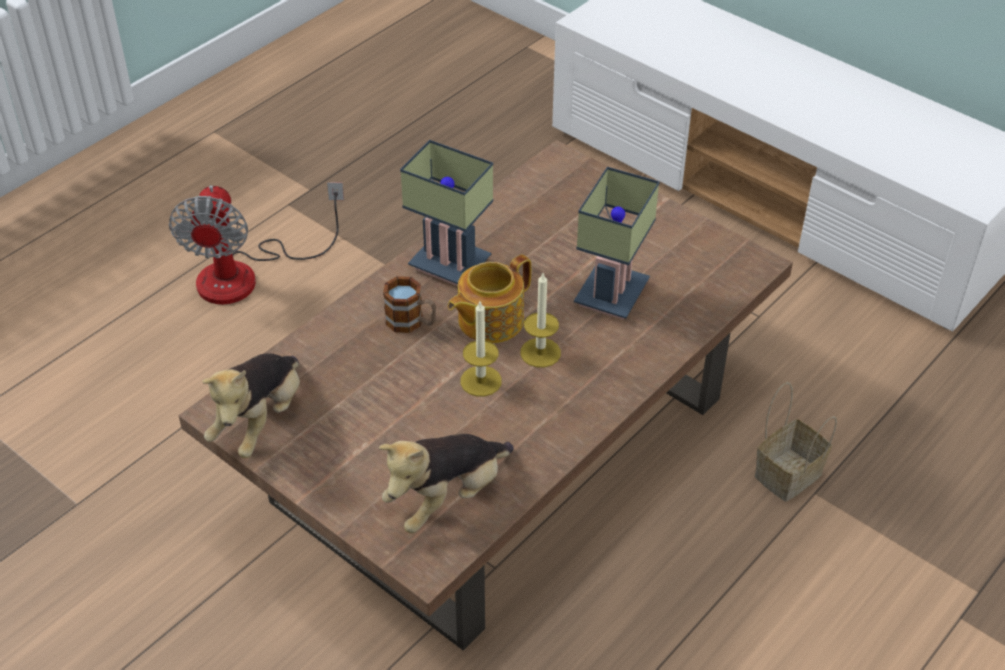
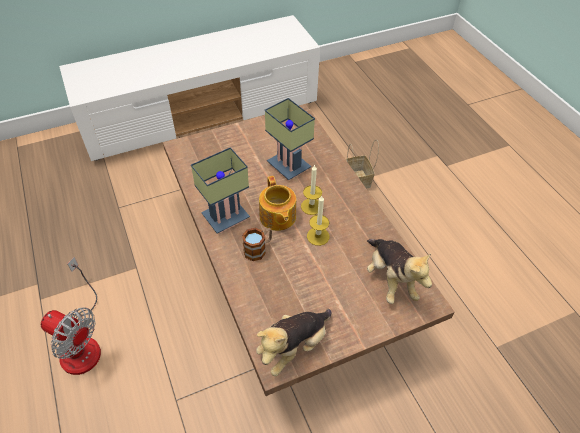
camera: 65 degrees left, 5 degrees up
(260, 421) = (294, 347): plush toy -> plush toy turned 90 degrees clockwise

